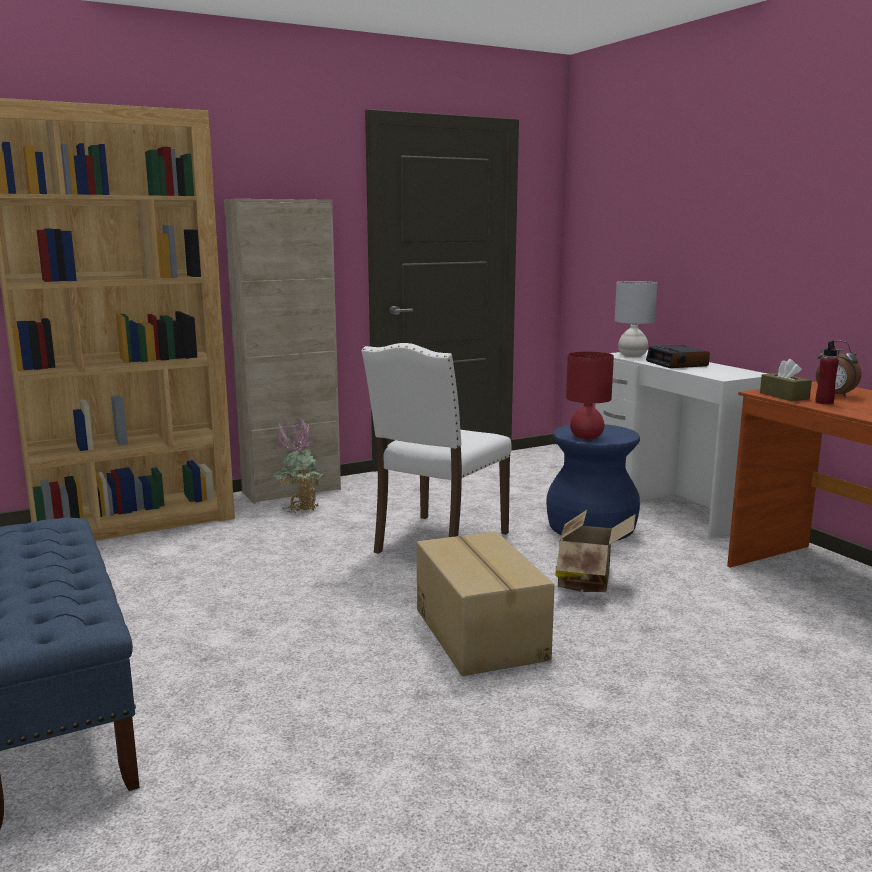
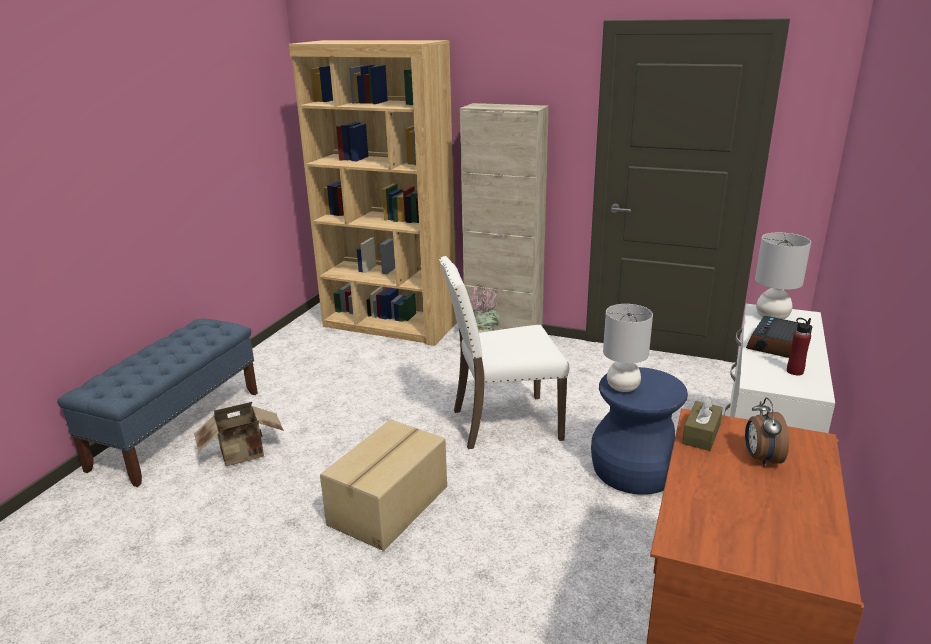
camera: 50 degrees right, 10 degrees up
(586, 437) = (622, 387): red table lamp -> grey table lamp
(589, 582) = (528, 513): cardboard box -> cardboard box (244, 455)
(824, 402) = (708, 462): red bottle -> red bottle (794, 371)

